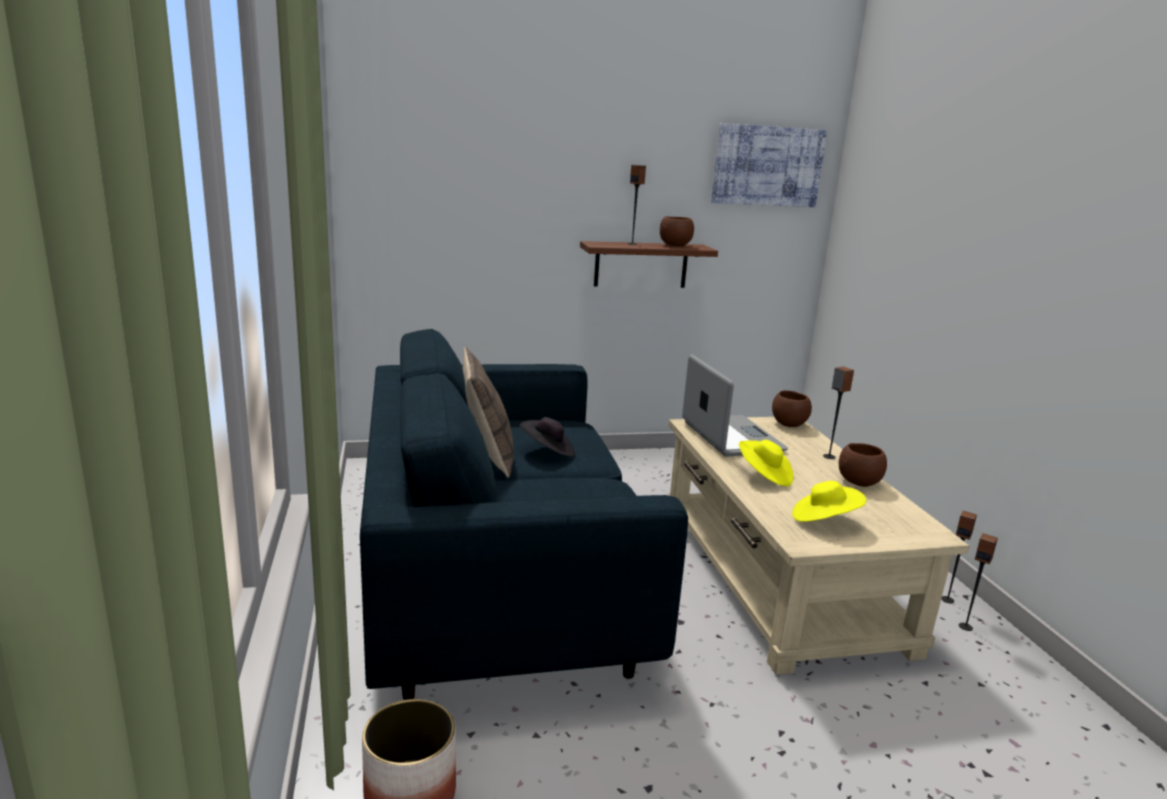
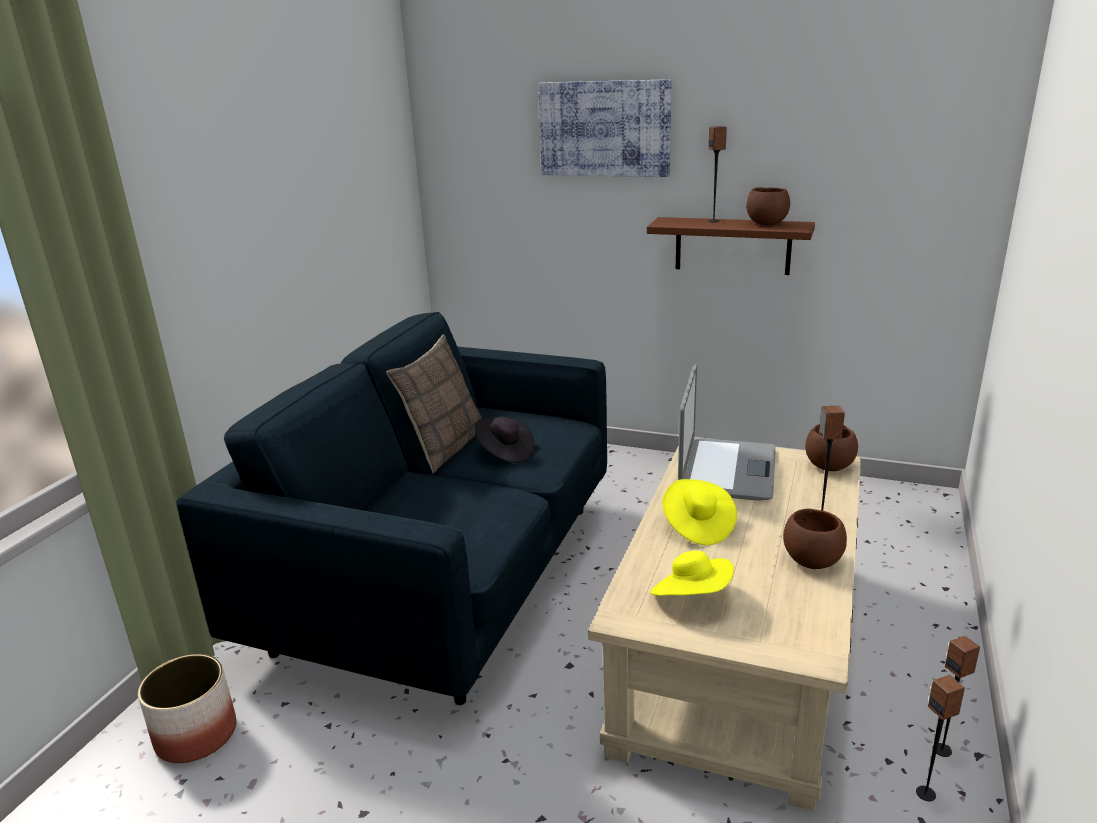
camera: 35 degrees right, 5 degrees up
(767, 166) = (907, 117): picture -> picture (604, 129)

